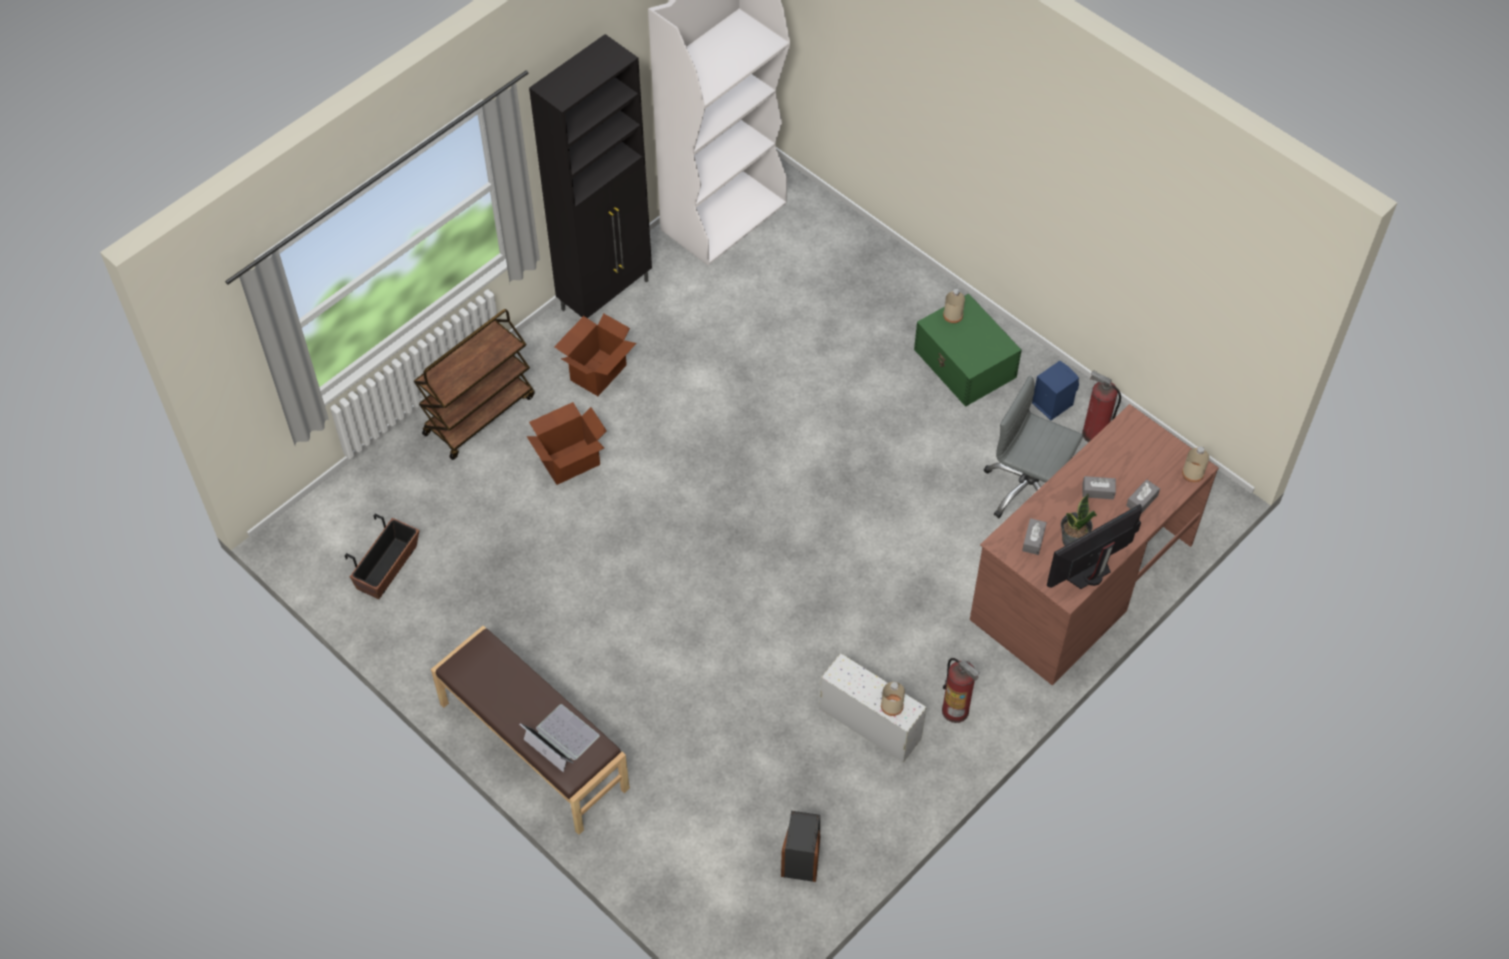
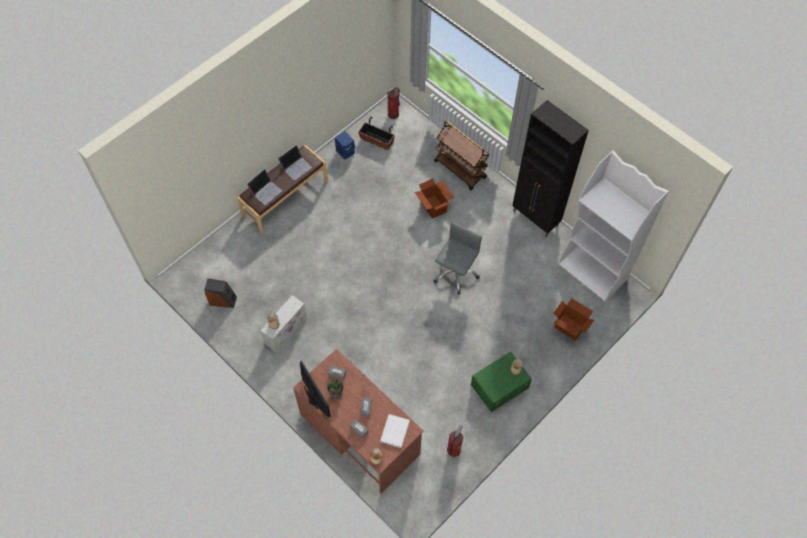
camera: 90 degrees right, 5 degrees up
(495, 680) = (296, 166): none -> laptop
(597, 372) = (486, 216): cardboard box -> cardboard box (569, 327)
(955, 710) = (289, 368): fire extinguisher -> fire extinguisher (393, 114)
(1028, 489) = (417, 412): grey office chair -> grey office chair (455, 273)
(1051, 403) = (474, 429): blue speaker -> blue speaker (346, 151)
(1137, 447) = (394, 431): none -> white book

